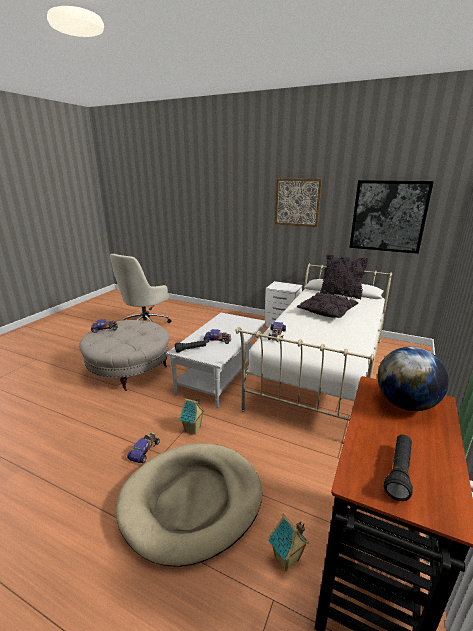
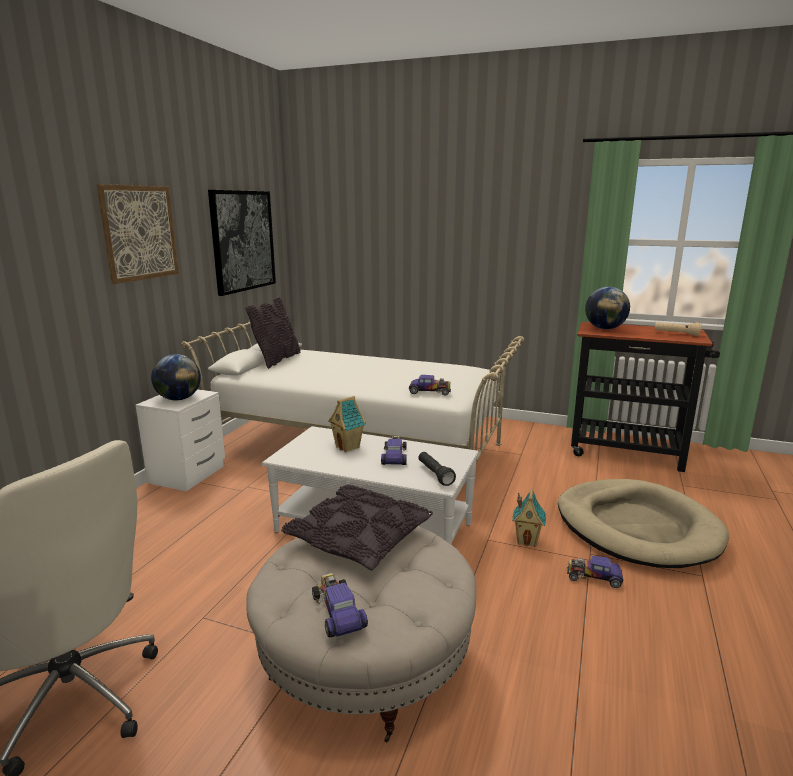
camera: 95 degrees left, 5 degrees down
(282, 286) = (178, 399): none -> globe
(287, 559) = (647, 480): toy house -> toy house (348, 447)
(327, 311) = (346, 368): black pillow -> black pillow (358, 538)
(398, 472) = (676, 334): black flashlight -> beige flashlight

